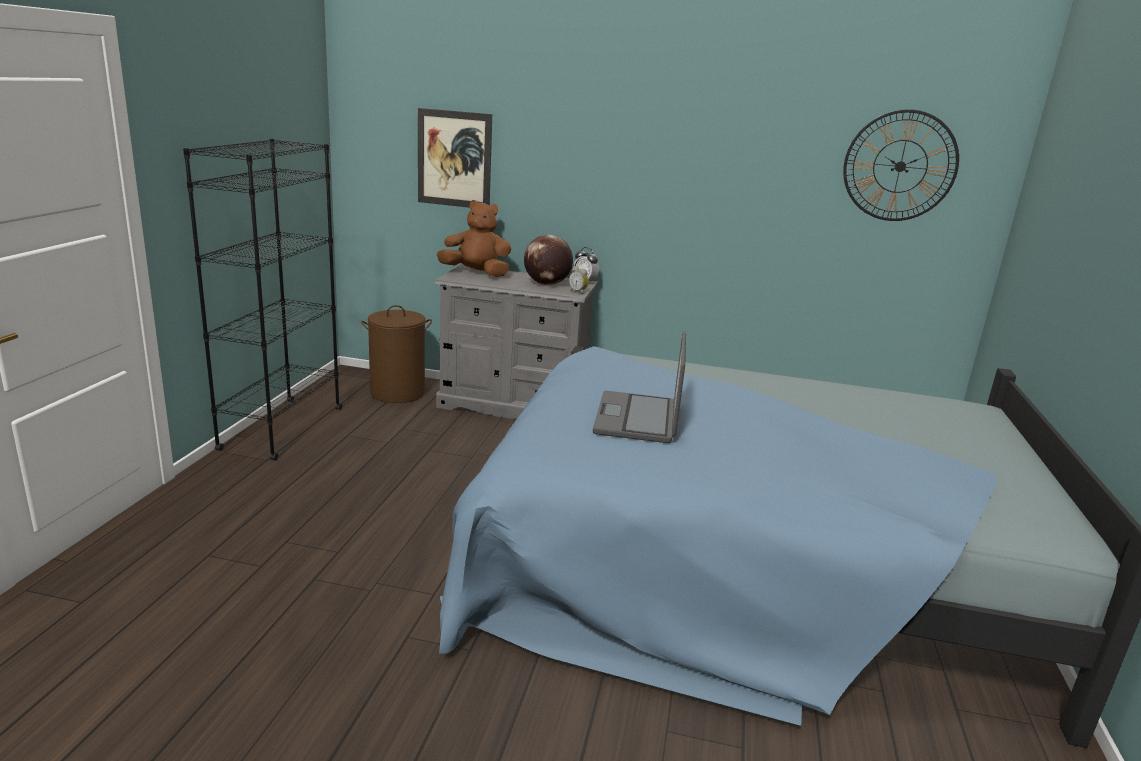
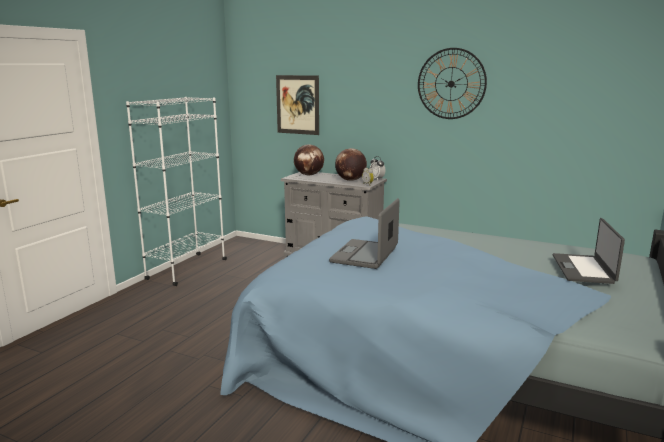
camera: 15 degrees right, 5 degrees down
(282, 428) = (187, 269): black bookcase -> white bookcase
(398, 392) = (264, 252): brown laundry basket -> none
(476, 273) = (309, 175): brown plush toy -> globe
(900, 166) = (588, 90): wall clock -> wall clock (451, 84)
(939, 431) = (584, 269): none -> laptop

